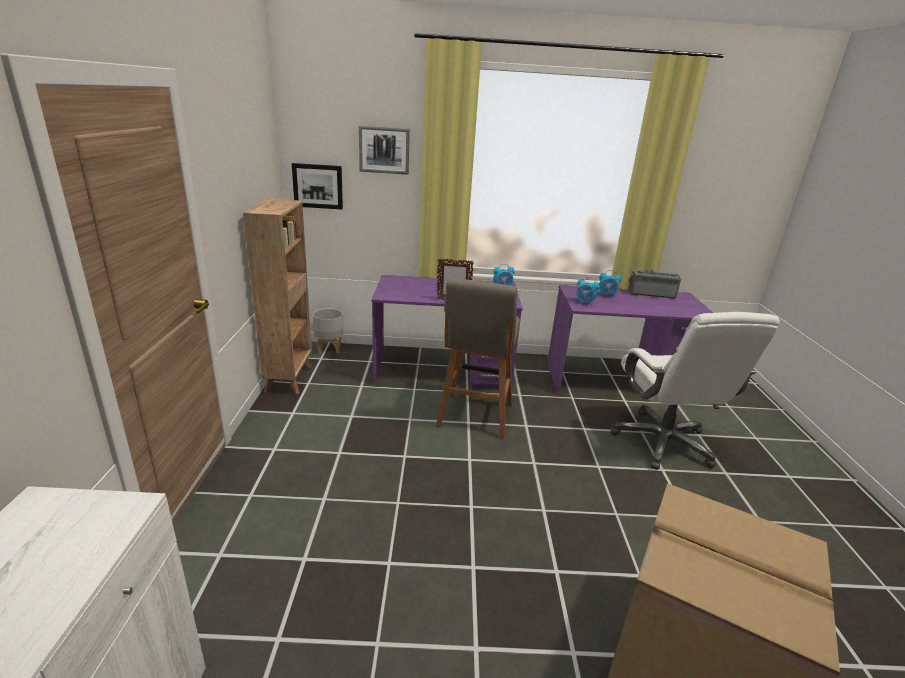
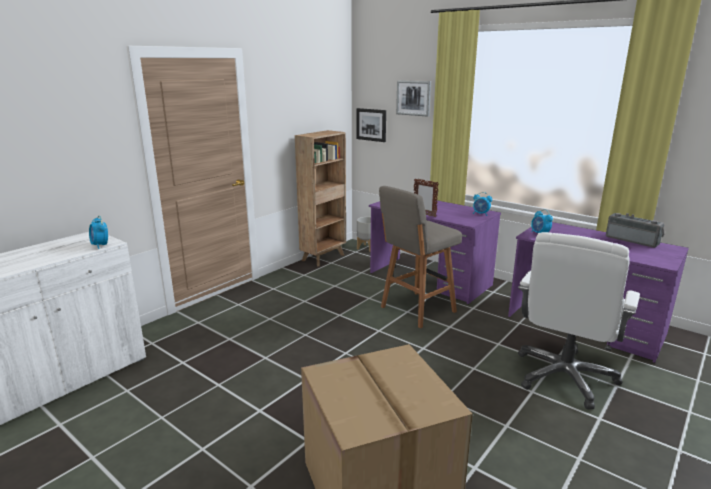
camera: 40 degrees right, 5 degrees down
(607, 295) = (576, 233): alarm clock -> alarm clock (100, 245)

